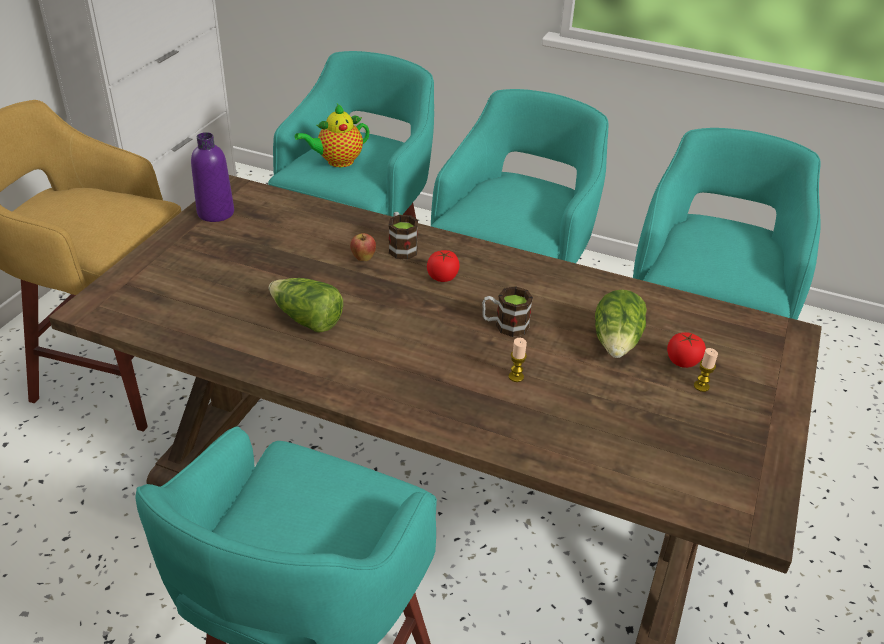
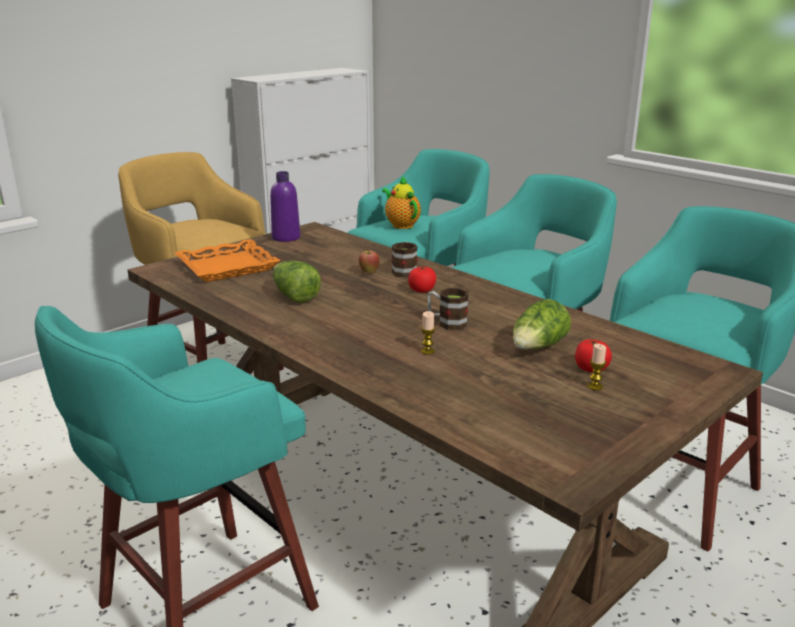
camera: 25 degrees right, 15 degrees down
(184, 285) = (227, 267): none -> orange tray
(337, 161) = (401, 225): teapot -> teapot turned 60 degrees clockwise

